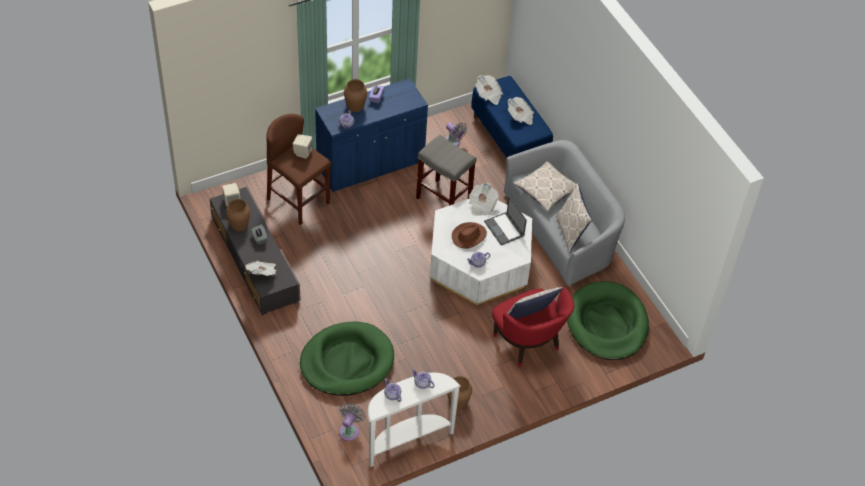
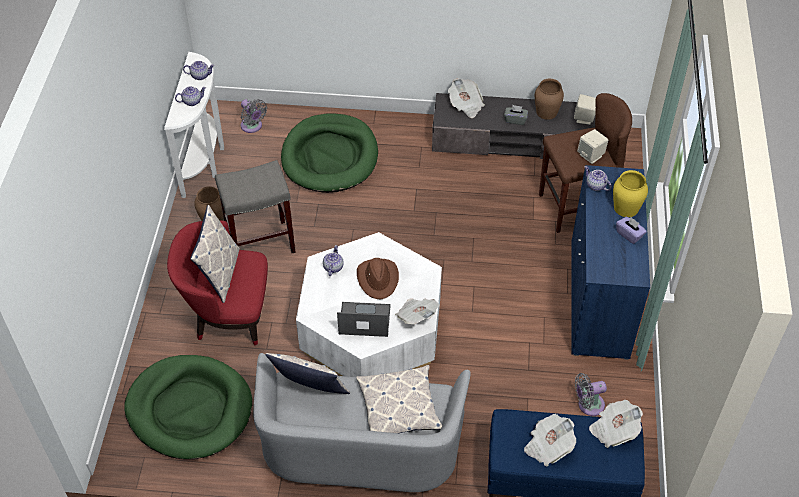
camera: 125 degrees right, 0 degrees up
(355, 105) = (626, 207): brown vase -> yellow vase
(444, 200) = (493, 345): grey stool -> grey stool (260, 244)

